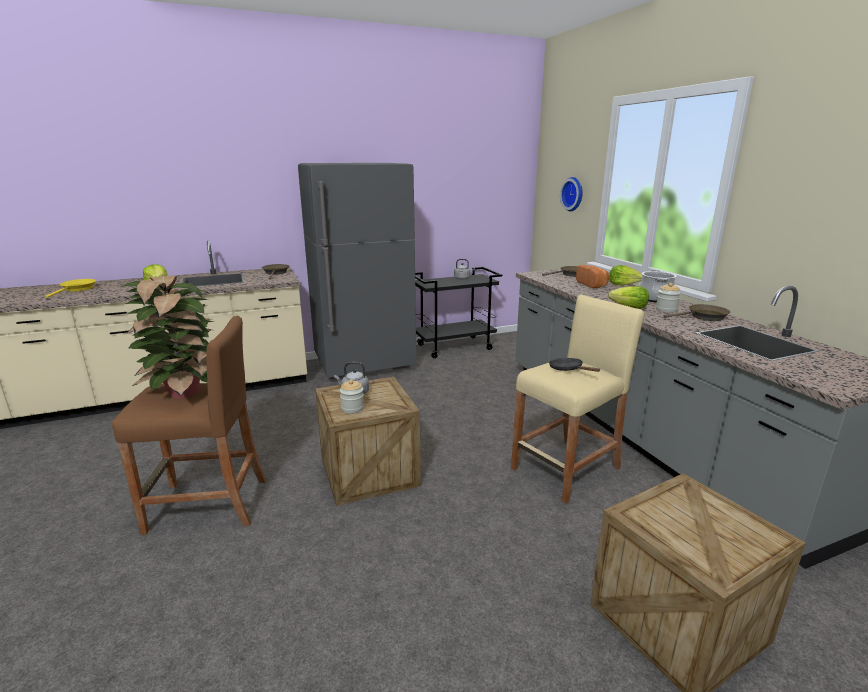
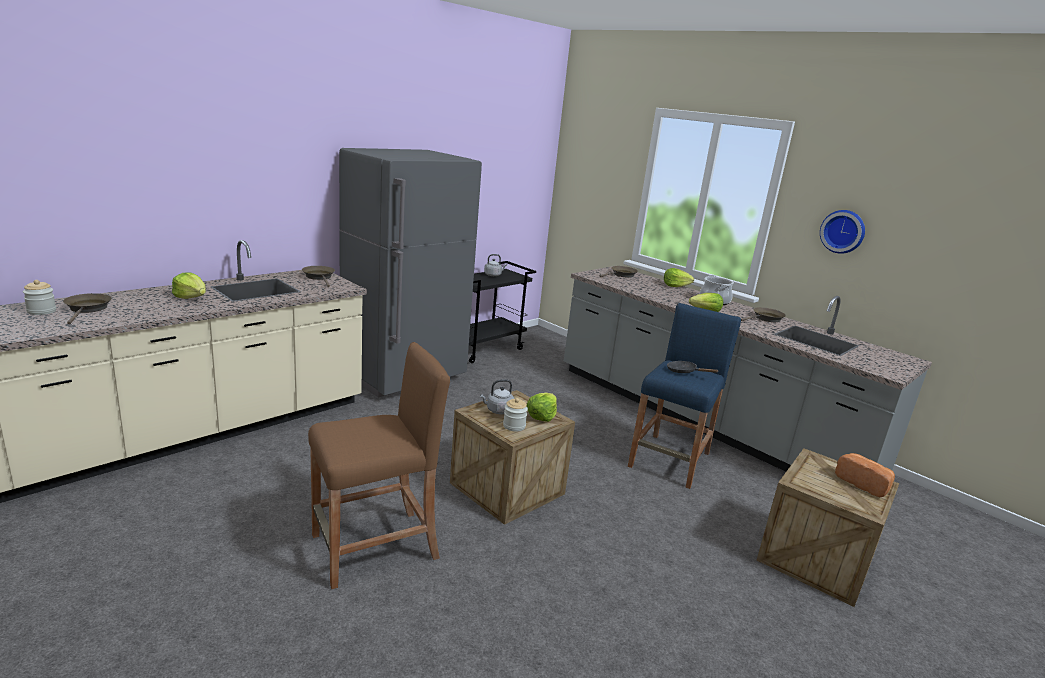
camera: 25 degrees left, 0 degrees up
(77, 289) = (87, 309): yellow frying pan -> brown frying pan
(184, 391) = (369, 427): potted plant -> none
(391, 402) = (541, 416): none -> lettuce
(566, 469) = (670, 460): beige stool -> blue stool
(573, 194) = (606, 191): wall clock -> wall clock (843, 231)
(592, 285) = (652, 287): bread -> bread (863, 484)
(666, 309) = (733, 312): jar -> jar (41, 311)

